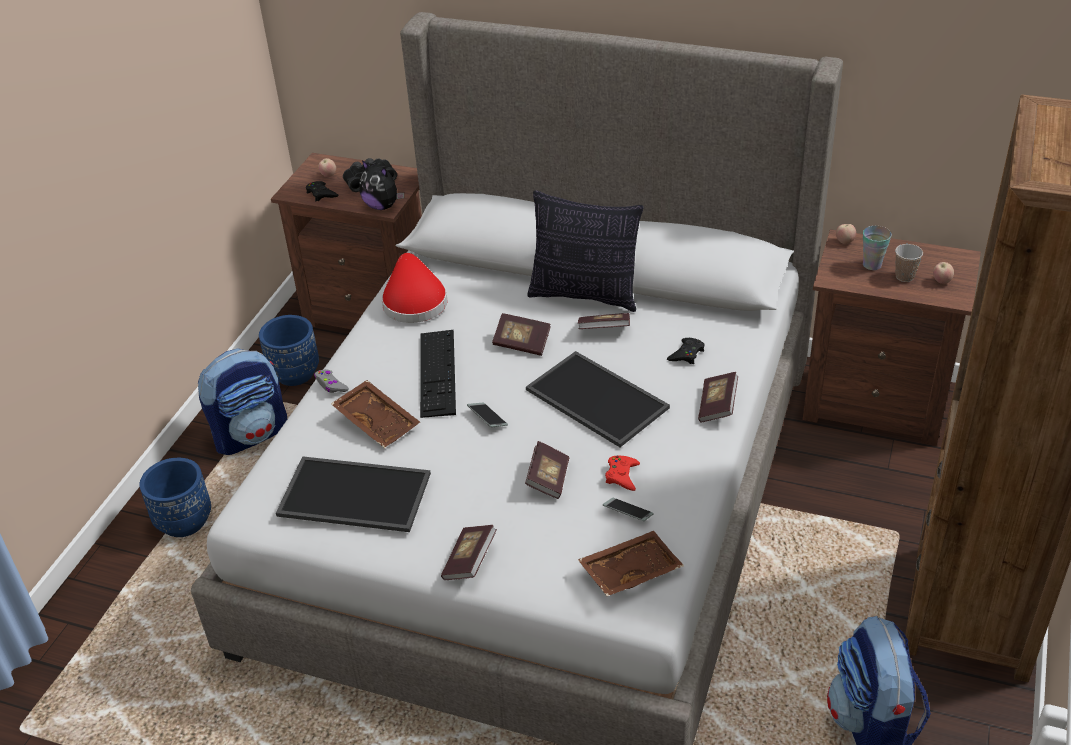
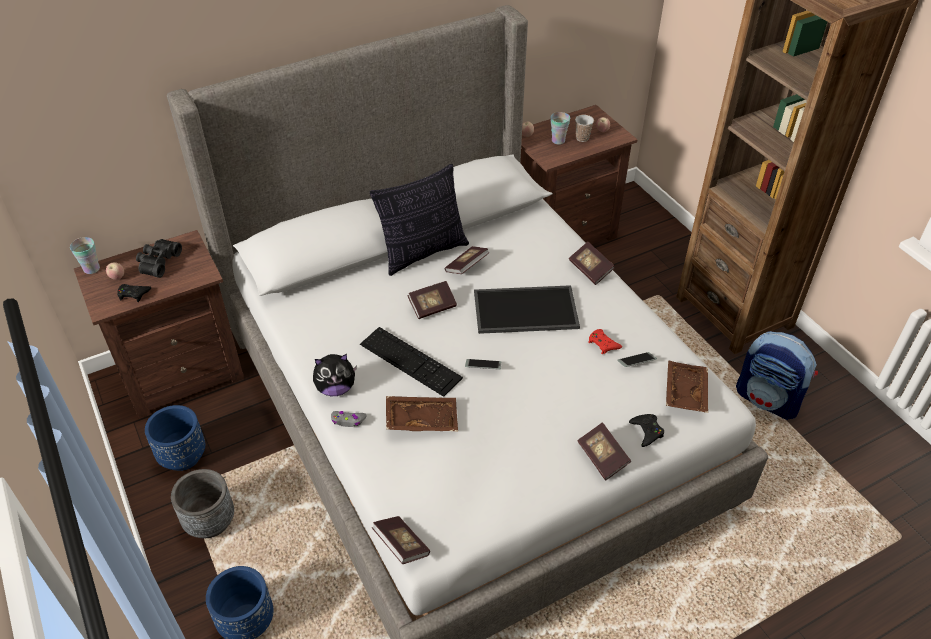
camera: 50 degrees left, 5 degrees up
(251, 434) = (210, 522): backpack -> grey planter
(322, 159) = (91, 269): none -> cup
(352, 496) = (481, 477): tray -> none
(382, 206) = (200, 275): plush toy -> plush toy (336, 388)
(414, 301) = (317, 326): red hat -> none
(548, 479) = (569, 376): book -> book (401, 545)
(686, 354) = (532, 251): black game controller -> black game controller (647, 431)

